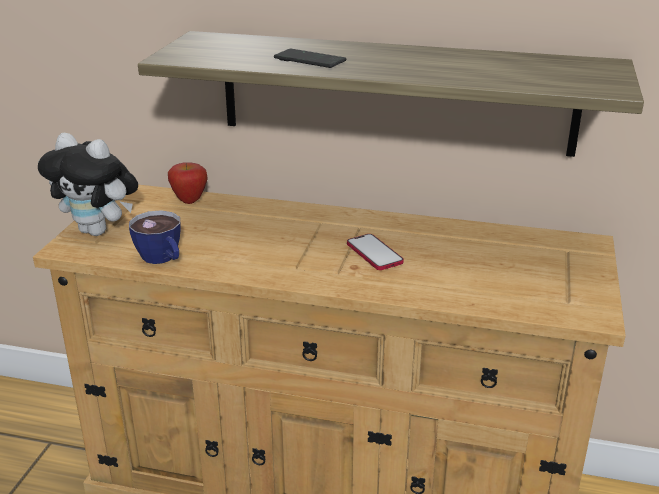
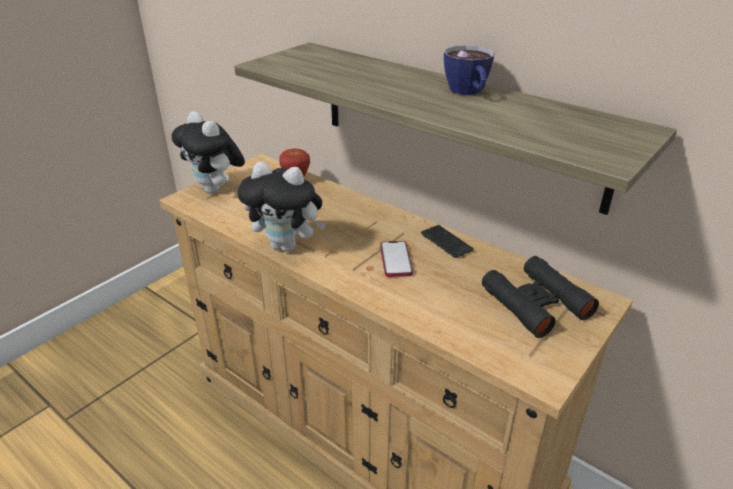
camera: 25 degrees right, 5 degrees up
(163, 259) = (237, 223): cup -> cup (468, 92)
(245, 267) = (287, 246): none -> plush toy
(309, 60) = (362, 82): phone -> phone (446, 242)
(536, 258) = (535, 303): none -> black binoculars

